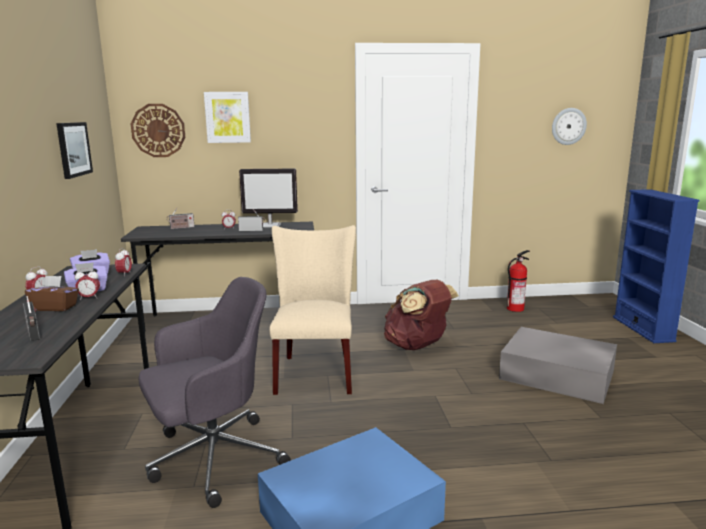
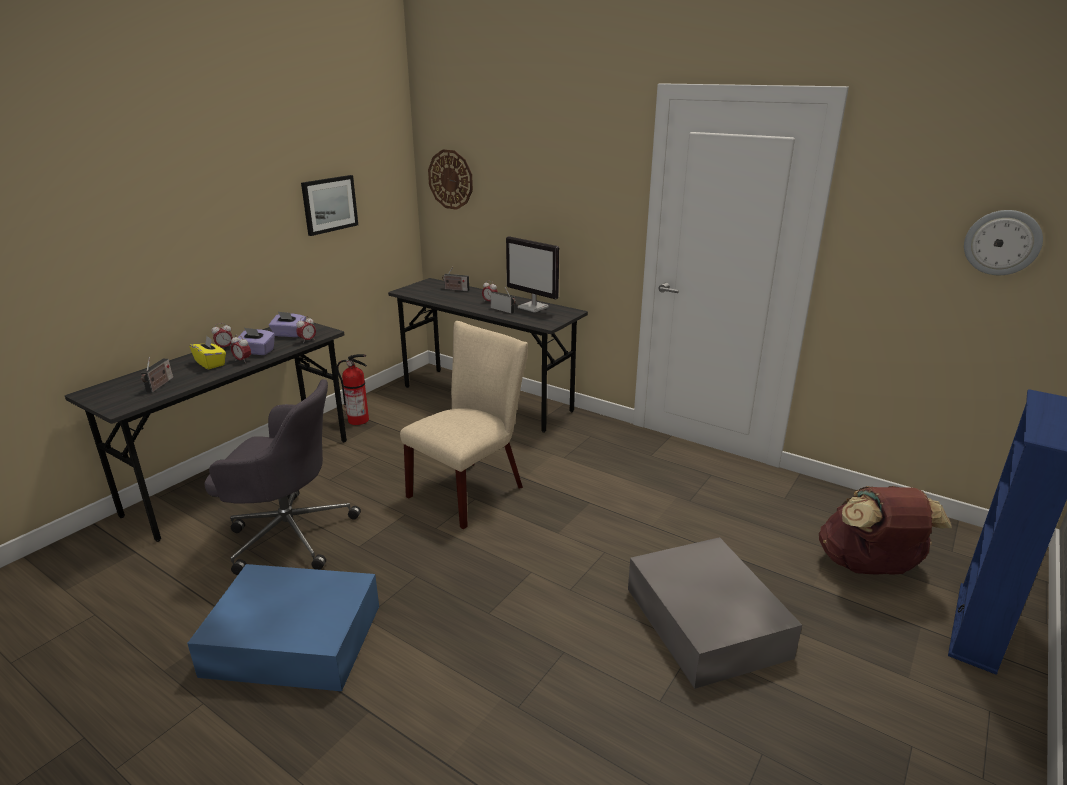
camera: 40 degrees right, 10 degrees up
(55, 307) = (211, 363): brown tissue box -> yellow tissue box
(227, 117) = (512, 171): picture -> none
(417, 346) = (609, 505): brown backpack -> brown backpack (869, 567)
(515, 308) = (822, 507): fire extinguisher -> fire extinguisher (359, 420)

